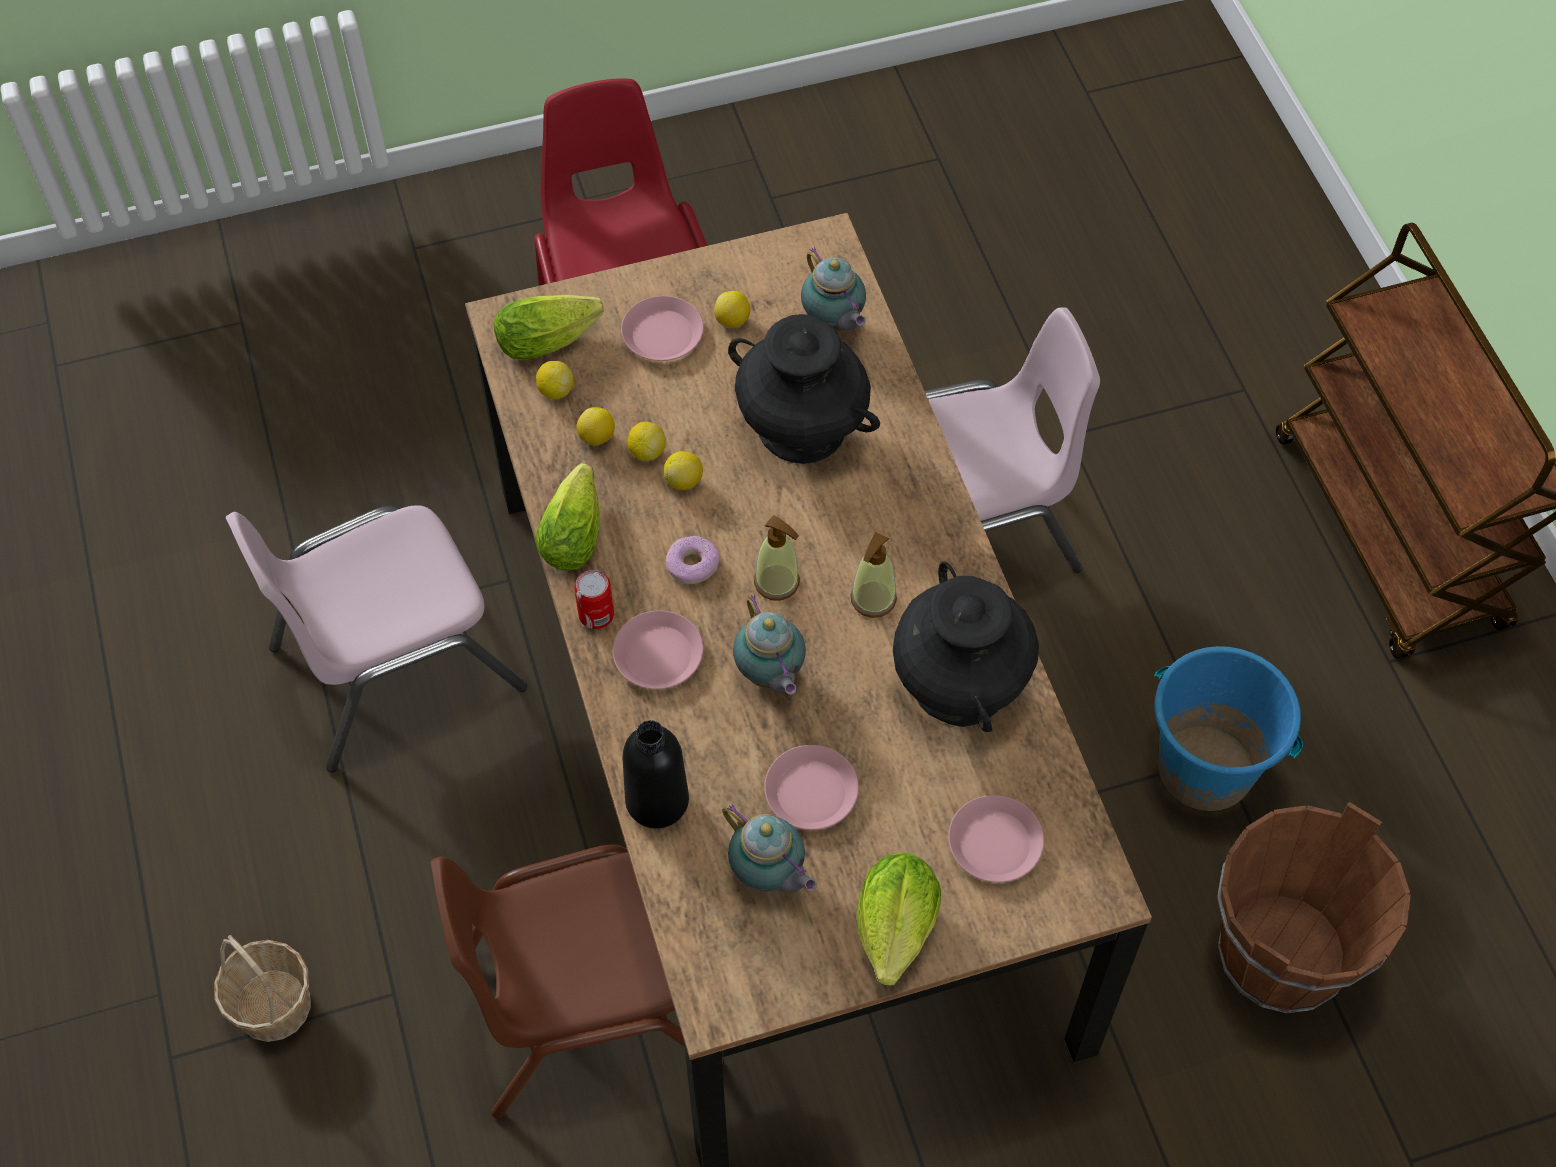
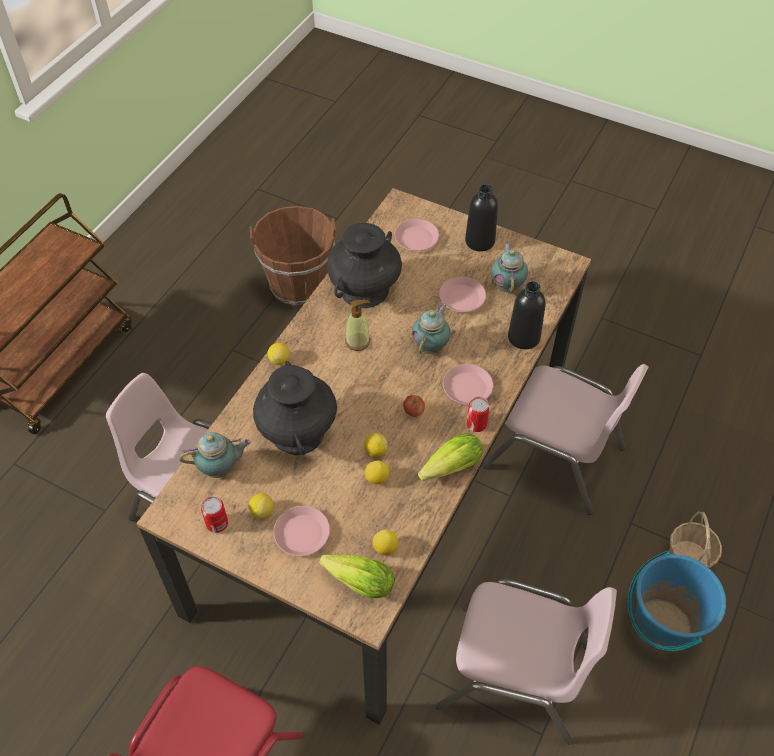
camera: 135 degrees left, 5 degrees down
(587, 1005) = (554, 457): brown chair -> pink chair
(597, 437) = (391, 505): lemon -> lemon (279, 360)
(692, 565) = (413, 412): donut -> apple
(764, 274) = (217, 523): none -> can
(777, 582) = (387, 377): soap dispenser -> none
(833, 323) = (221, 469): teapot -> teapot turned 60 degrees clockwise
(896, 927) = (480, 241): lettuce -> black bottle
(1205, 768) = (242, 350): blue bucket -> blue bucket (661, 626)

